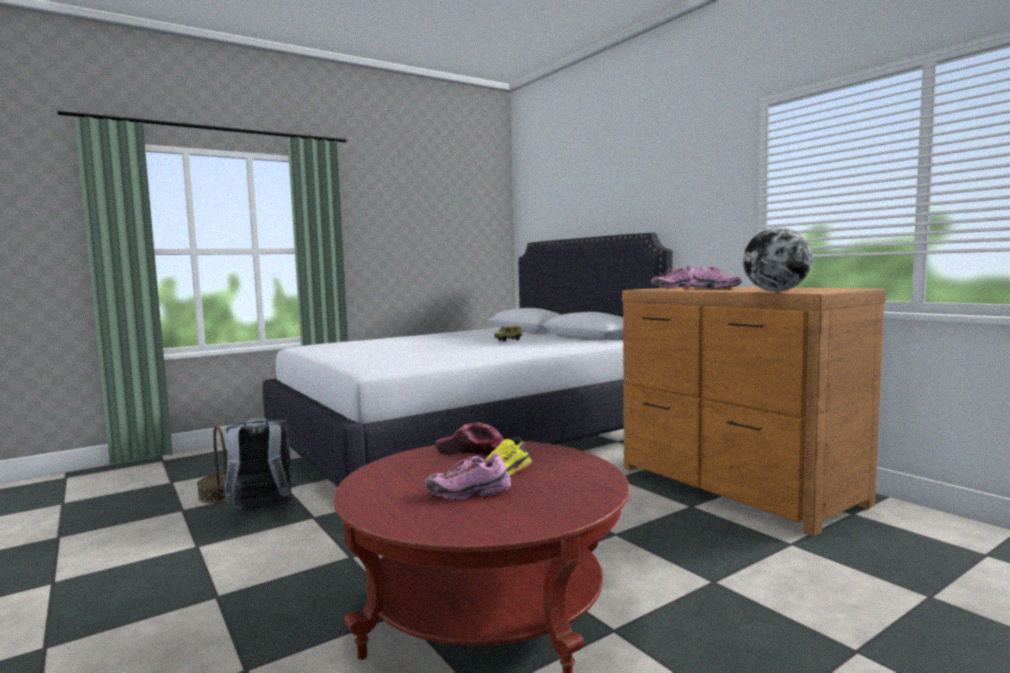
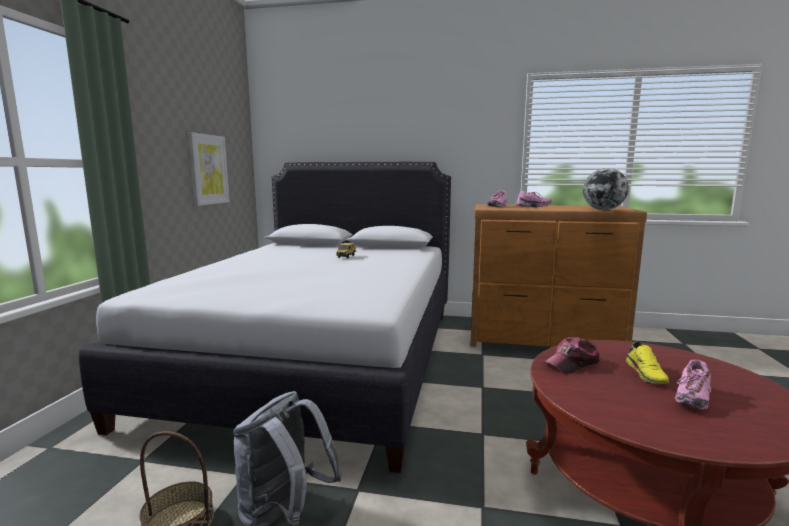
camera: 45 degrees left, 5 degrees up
(442, 252) = (208, 169): none -> picture

